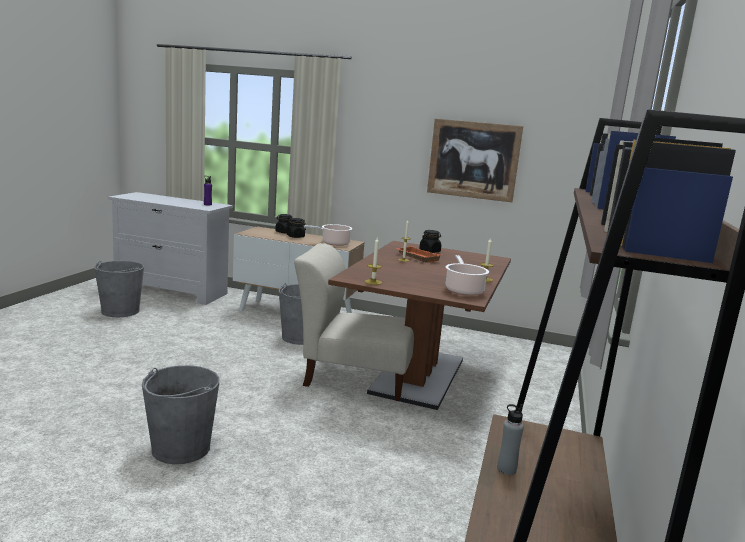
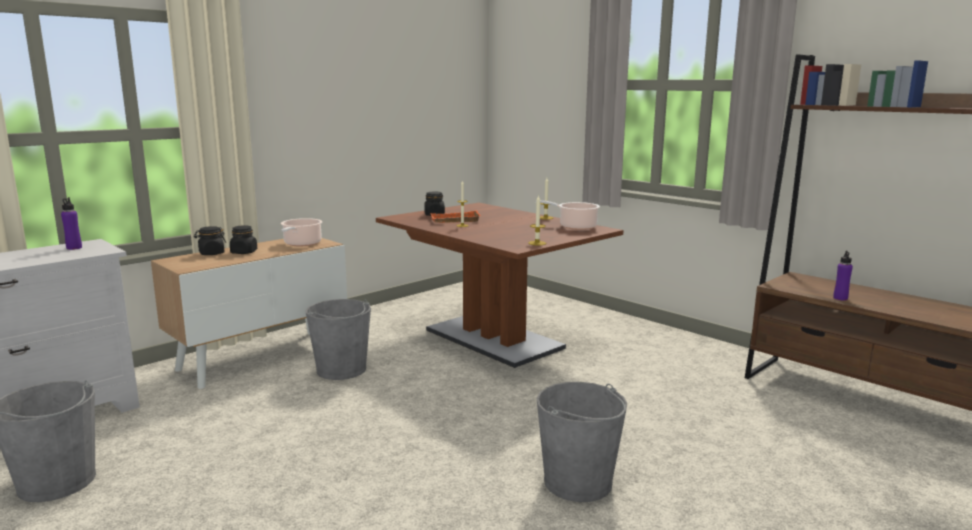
camera: 60 degrees left, 0 degrees up
(353, 377) = (474, 366): beige chair -> none
(473, 160) = (389, 112): picture -> none
(506, 469) = (840, 298): grey bottle -> purple bottle

